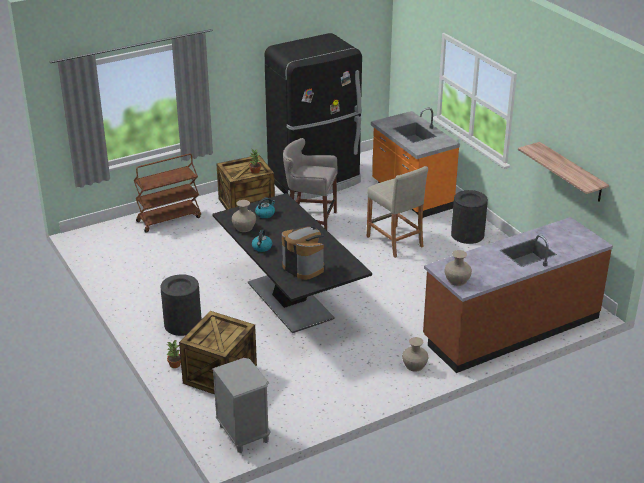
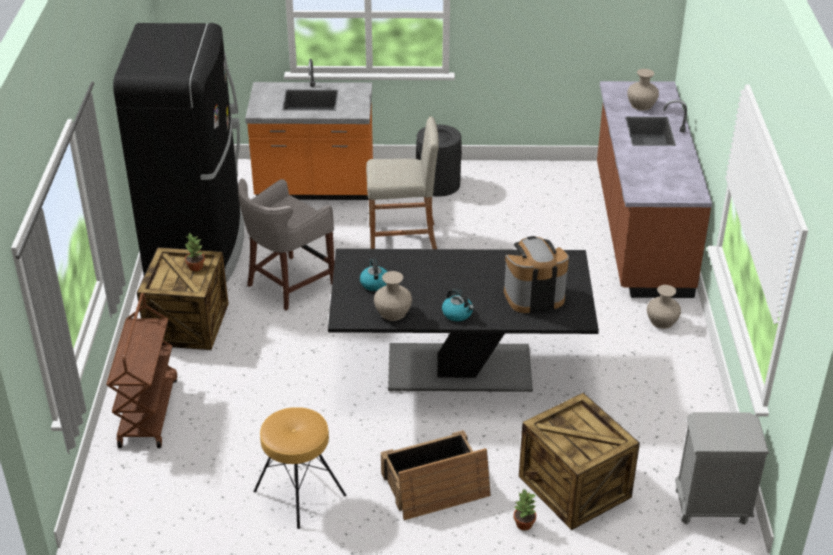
camera: 60 degrees left, 5 degrees up
(144, 283) = (299, 493): none -> brown stool
(182, 324) = (434, 486): black trash can -> crate
(457, 280) = (674, 193): beige vase -> beige vase (641, 105)
(571, 172) = (573, 33): shelf -> none

